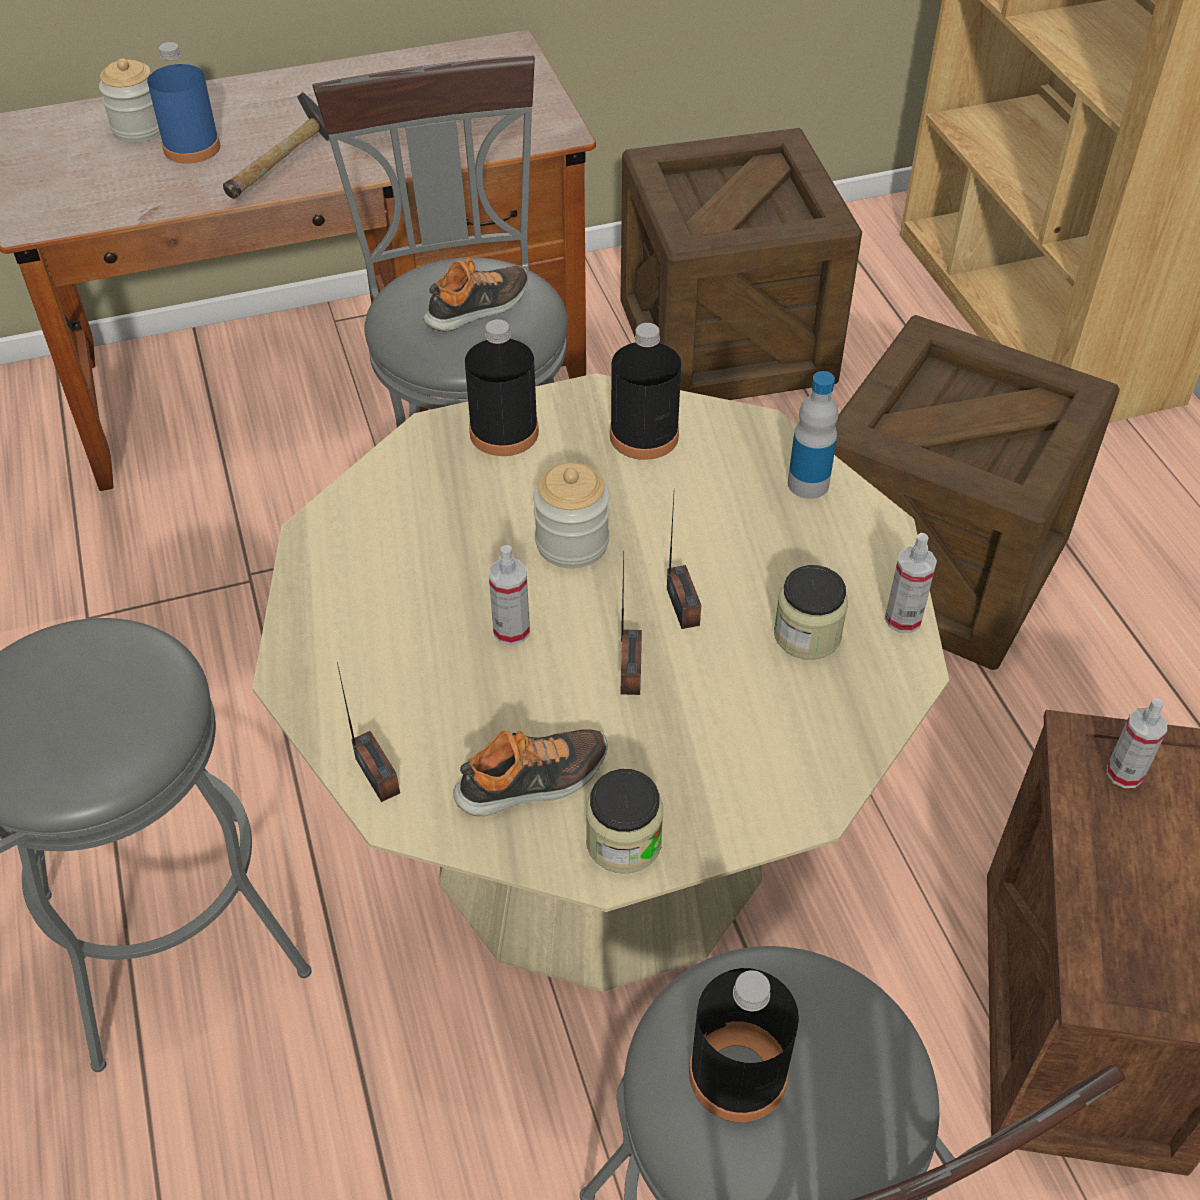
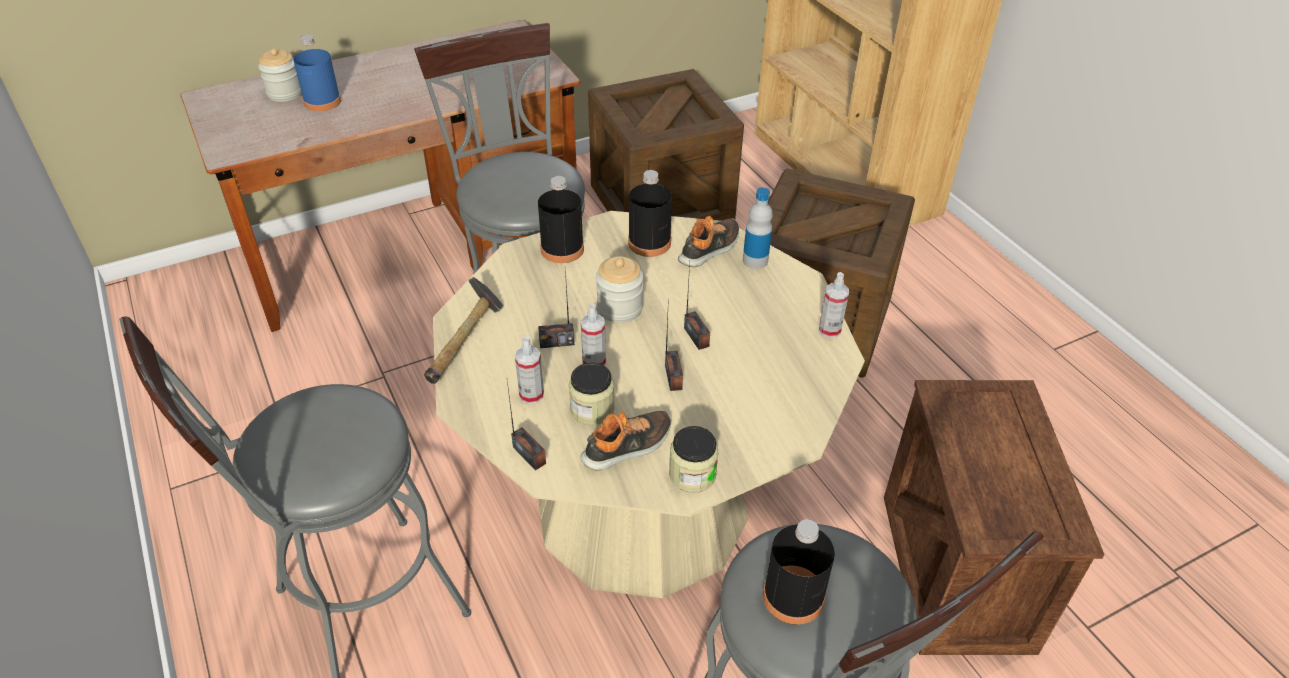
camera: 10 degrees left, 5 degrees down
(283, 167) = (385, 109): hammer -> hammer (465, 343)
(461, 590) = (556, 342): none -> radio
(478, 308) = (529, 179): shoe -> shoe (710, 249)
(807, 635) = (775, 345): jar -> jar (592, 409)
(1124, 773) = (969, 410): spray bottle -> spray bottle (531, 395)

